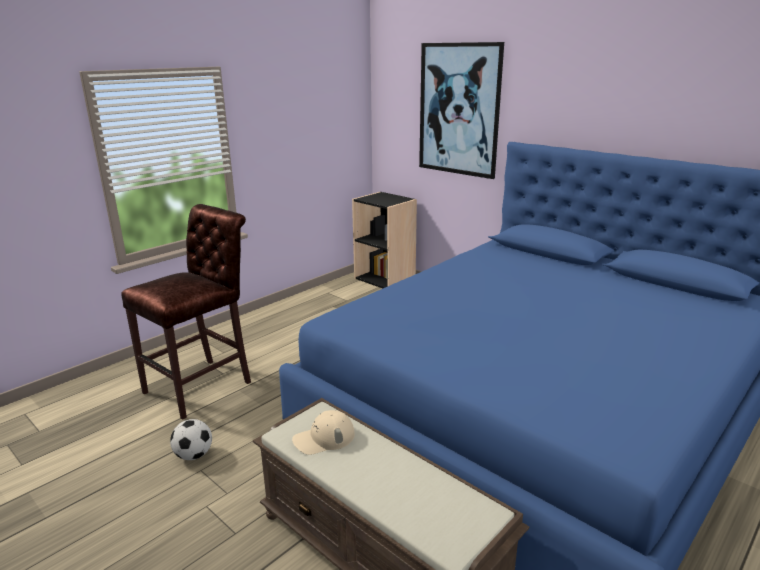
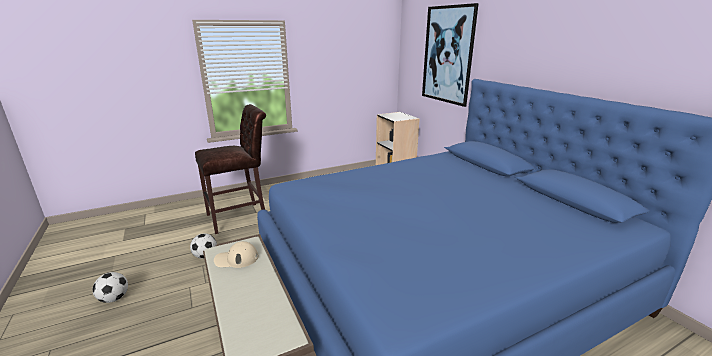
camera: 20 degrees right, 0 degrees up
(90, 557) = (114, 298): none -> football

